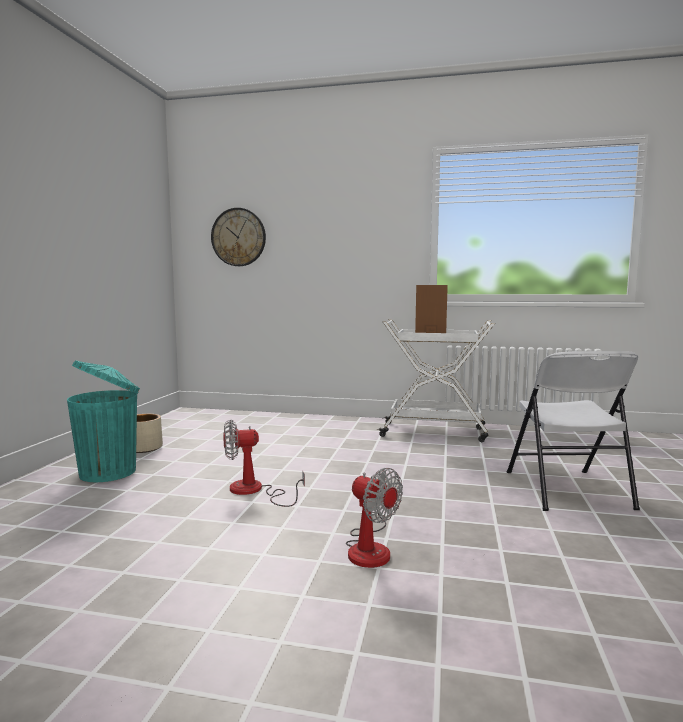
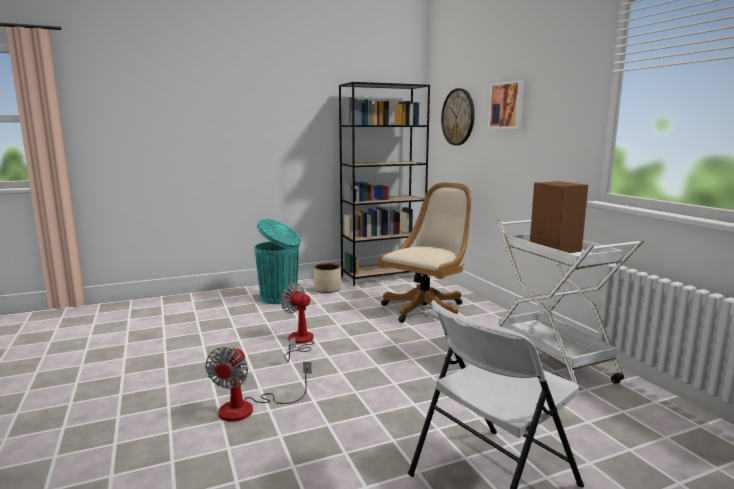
camera: 55 degrees right, 5 degrees up
(169, 423) = (383, 276): none -> beige bookcase
(279, 431) = (427, 307): none -> office chair
(314, 226) = (507, 105): none -> picture

